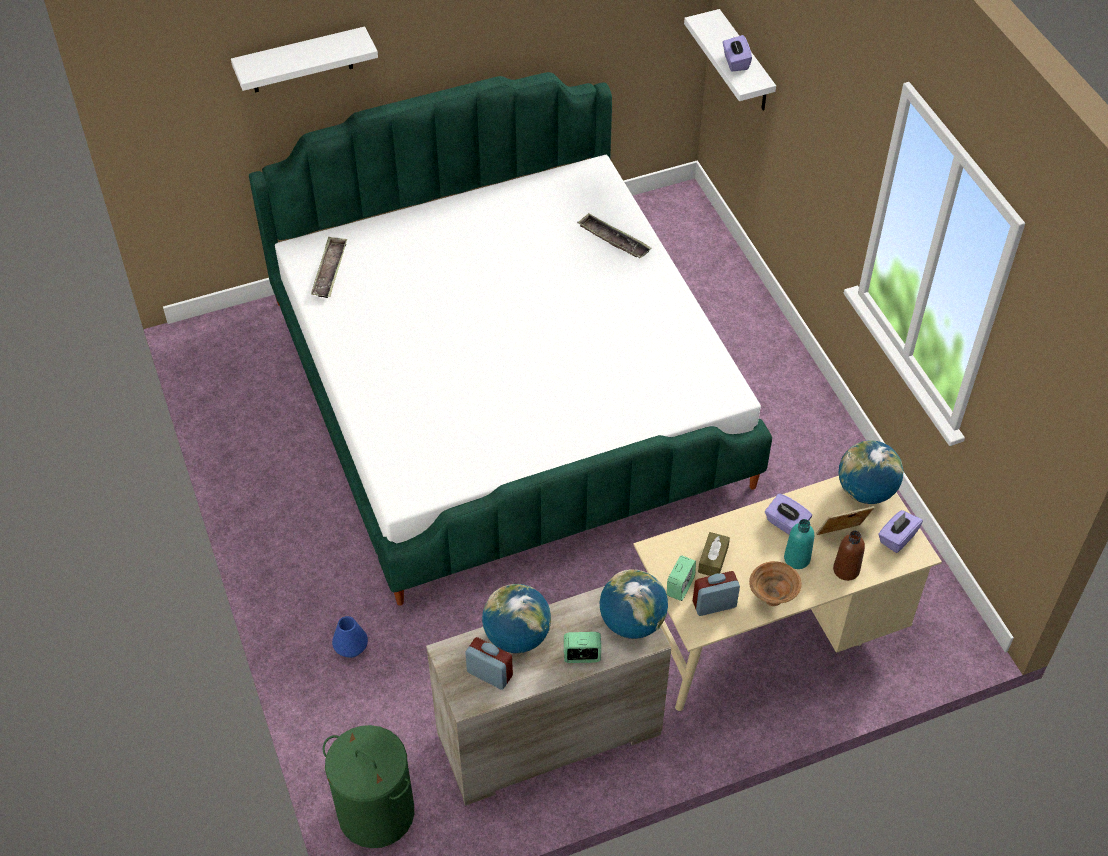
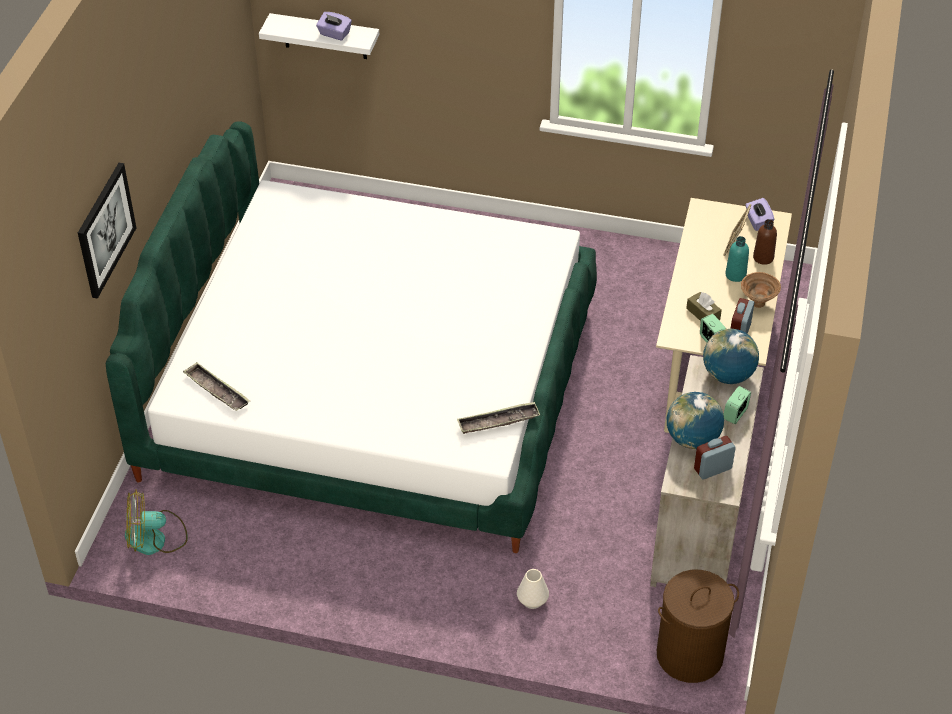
camera: 55 degrees left, 5 degrees down
(228, 351) = (155, 539): none -> fan
(301, 60) = (105, 229): white shelf -> picture
(351, 648) = (532, 600): blue vase -> white vase
(375, 812) = (689, 655): green laundry basket -> brown laundry basket
(614, 240) = (354, 220): tray -> tray (498, 421)
(786, 523) = (703, 264): purple tissue box -> none
(865, 491) = (709, 215): globe -> none

